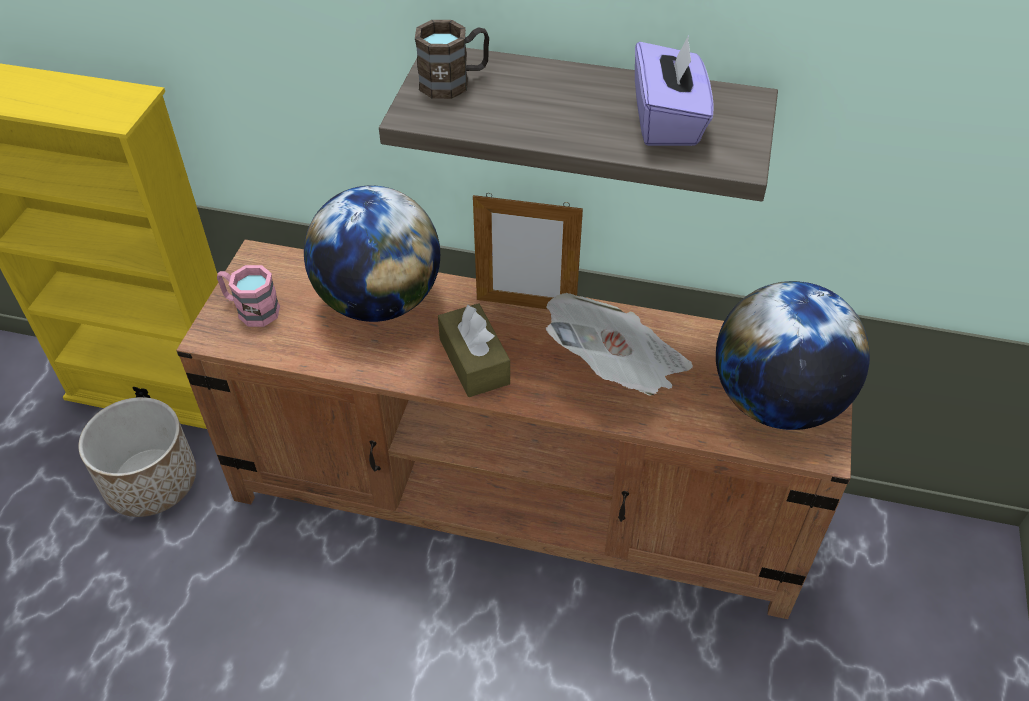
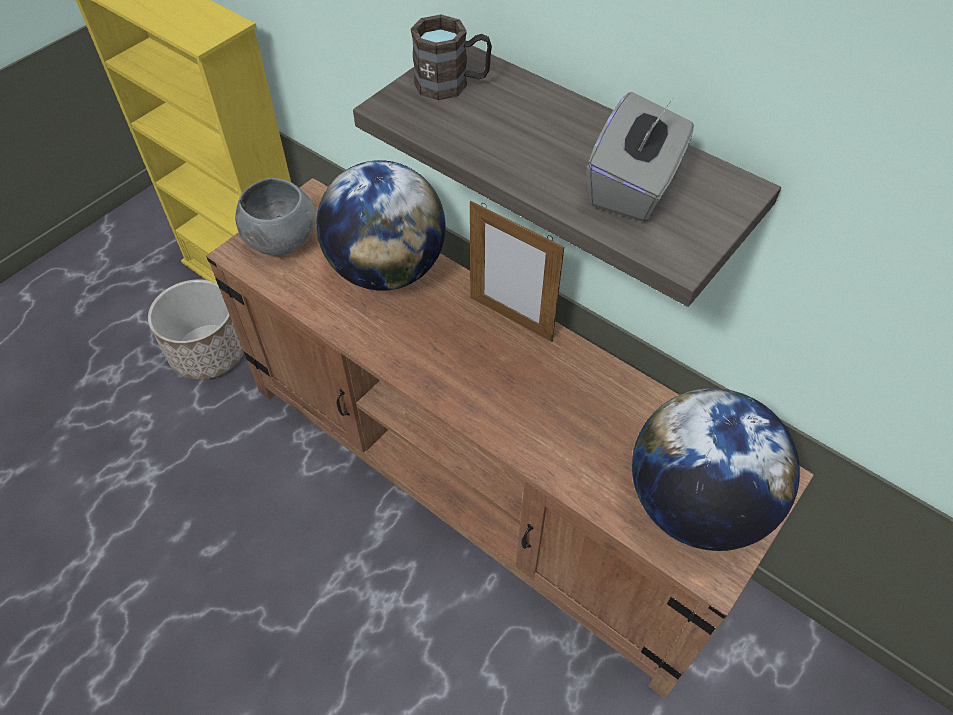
camera: 25 degrees right, 5 degrees up
(251, 309) = (281, 241): pink mug -> grey bowl
(474, 361) = (434, 354): brown tissue box -> none
(617, 369) = (558, 411): newspaper -> none
(668, 121) = (634, 187): purple tissue box -> grey tissue box

